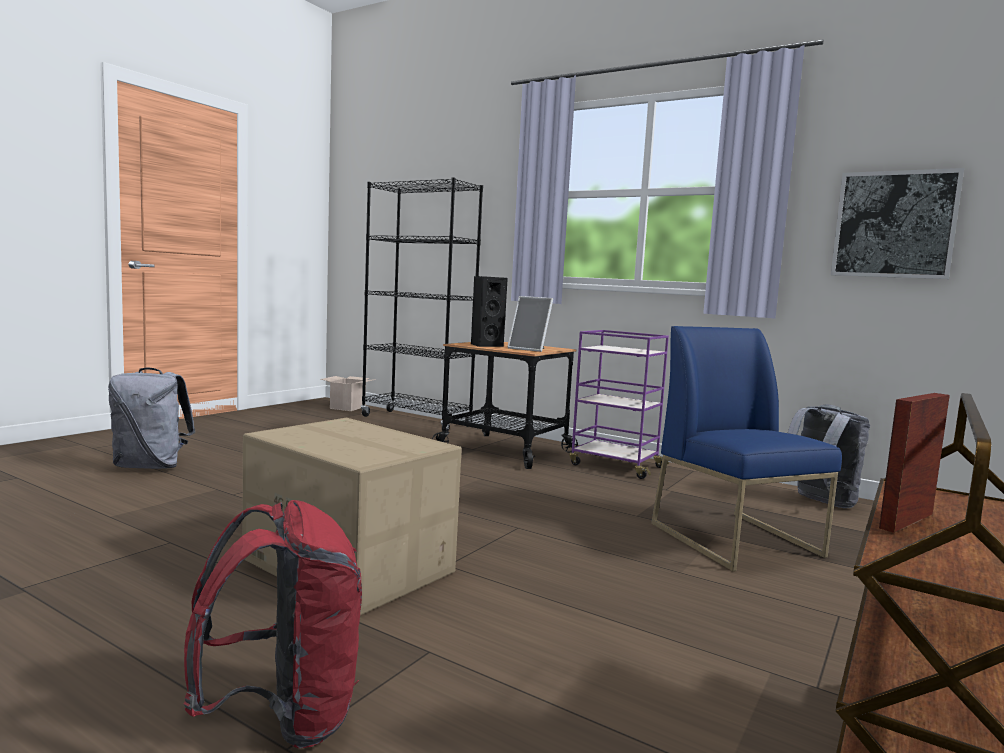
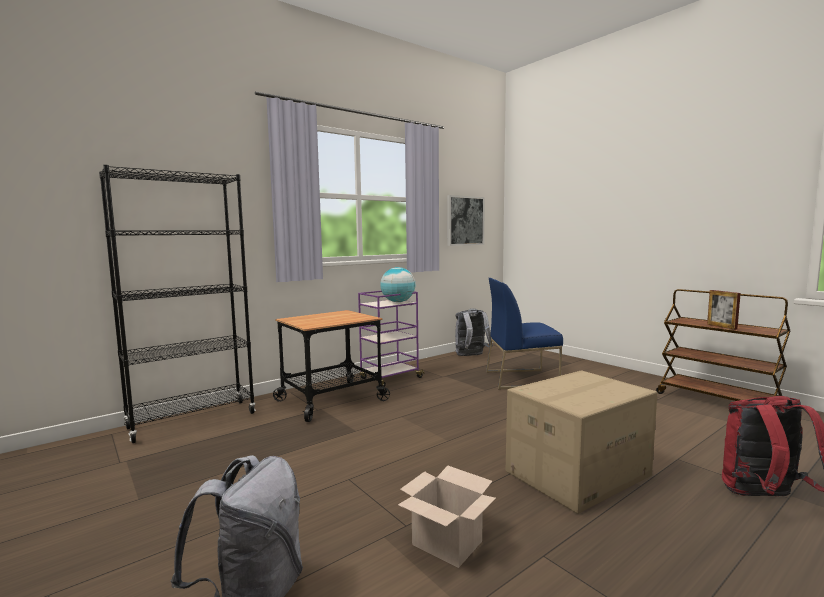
camera: 70 degrees left, 0 degrees up
(347, 407) = (65, 450): cardboard box -> cardboard box (445, 543)
(485, 345) = (321, 322): black speaker -> none
(530, 349) = (351, 316): picture frame -> none
(634, 351) = (398, 302): none -> globe

